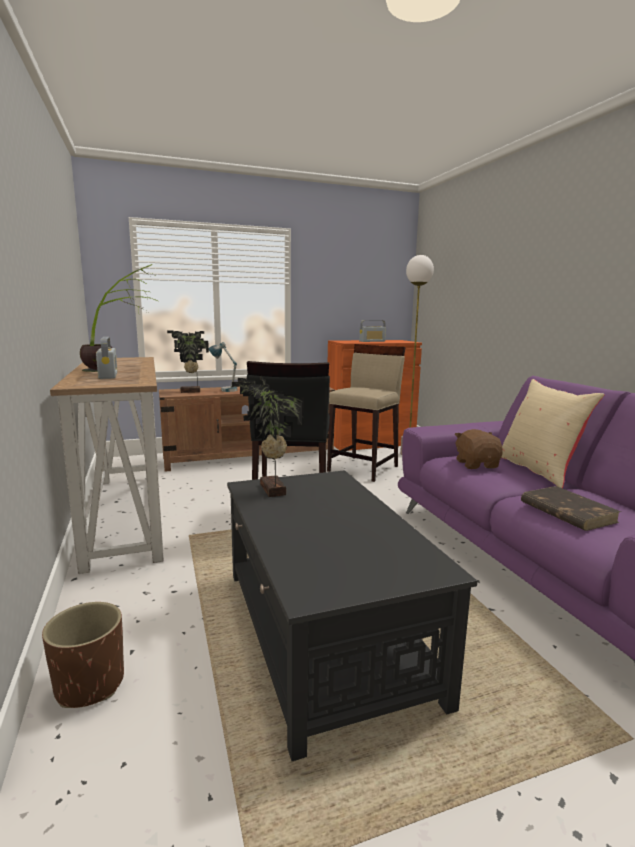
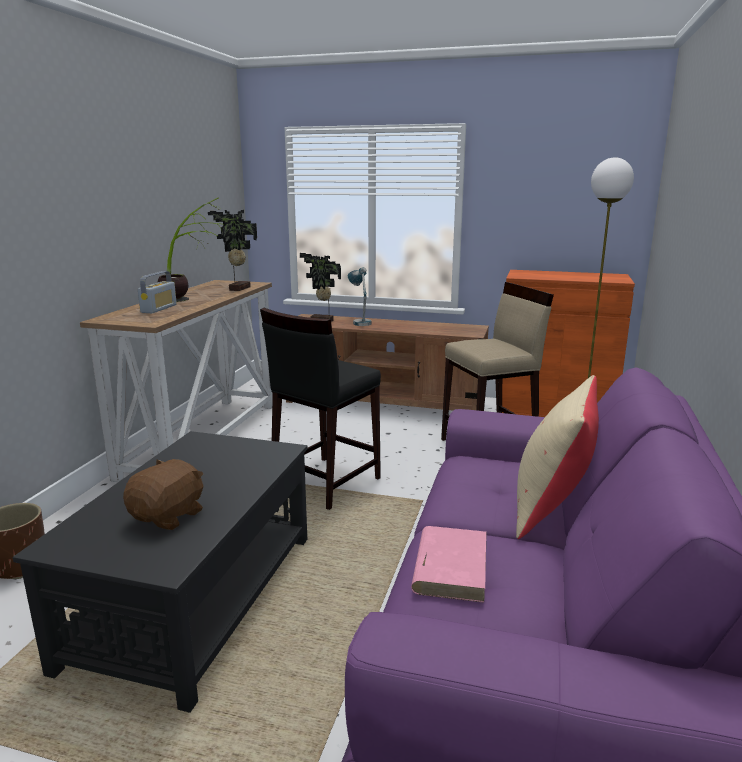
camera: 35 degrees right, 5 degrees up
(270, 490) = (203, 449): potted plant -> potted plant (238, 288)
(372, 341) = (563, 276): radio -> none
(477, 464) = (486, 477): brown plush toy -> brown plush toy (169, 516)
(566, 512) = (450, 566): brown book -> pink book

